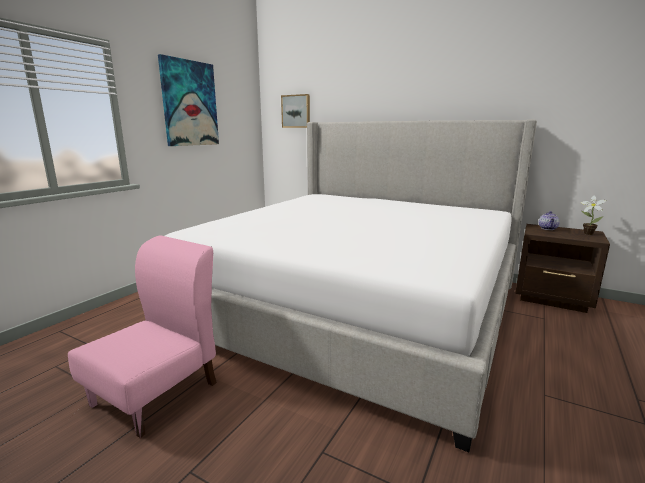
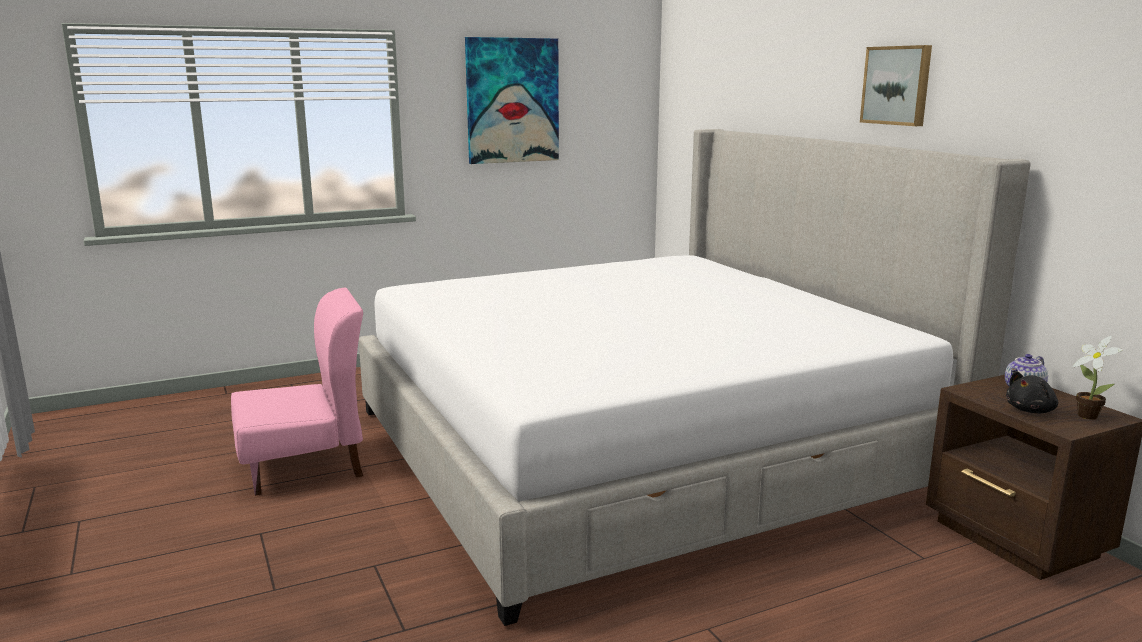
camera: 35 degrees right, 0 degrees up
(296, 111) = (699, 106): picture -> picture (897, 85)
(571, 235) = (1031, 410): none -> black plush toy

